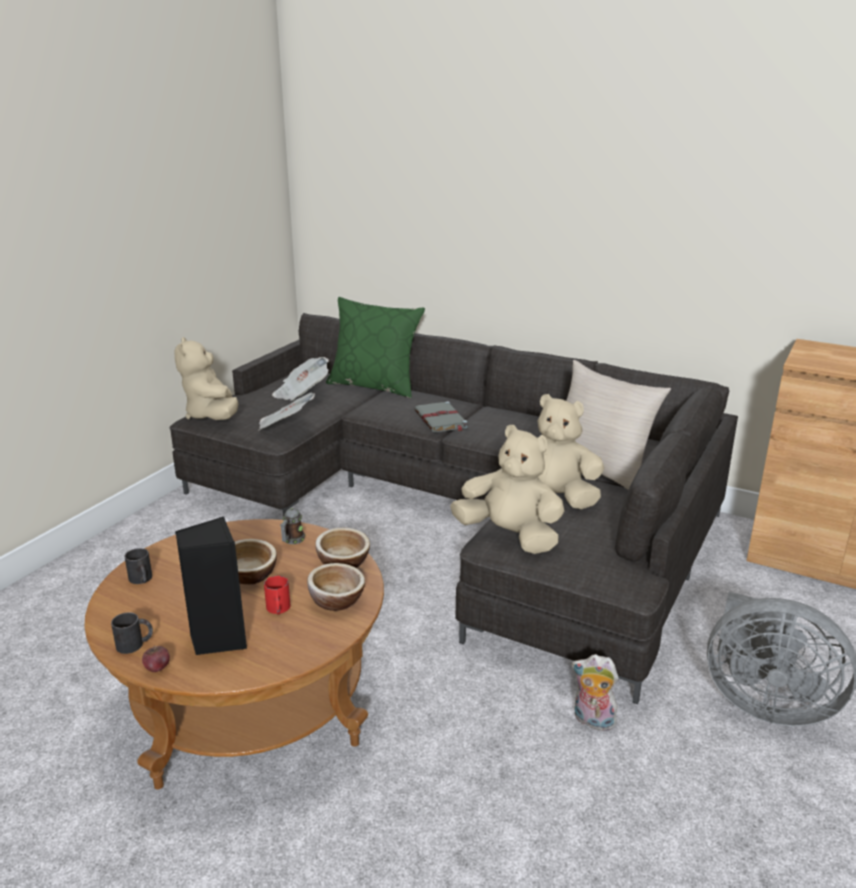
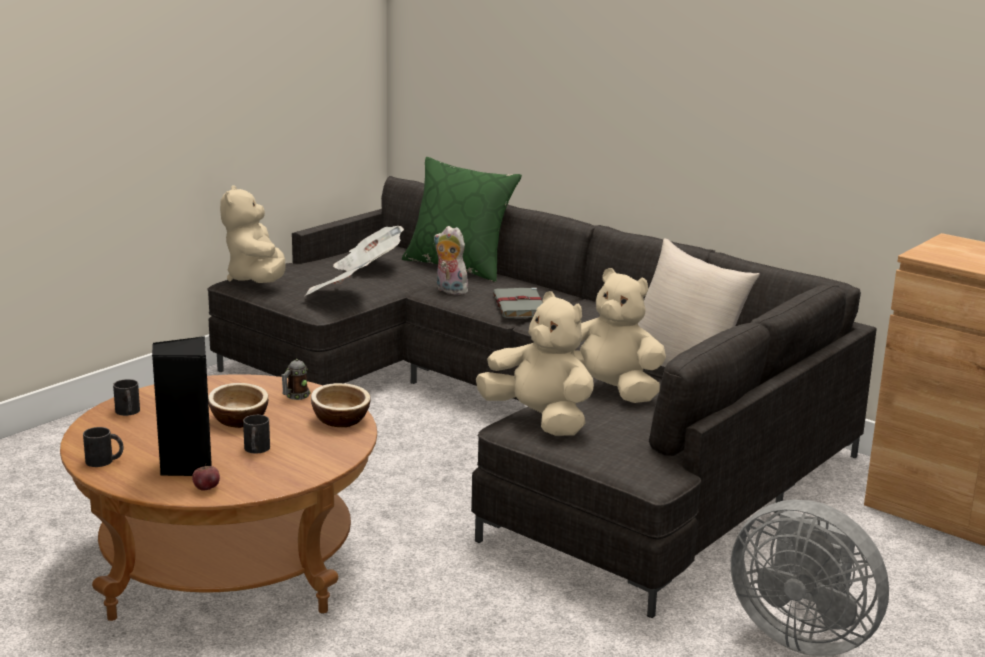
camera: 10 degrees right, 5 degrees down
(157, 668) = (120, 480): apple -> apple (206, 488)
(278, 609) = (256, 450): red mug -> black mug
(336, 600) = (319, 449): bowl -> none
(592, 721) = (591, 626): plush toy -> plush toy (449, 291)

